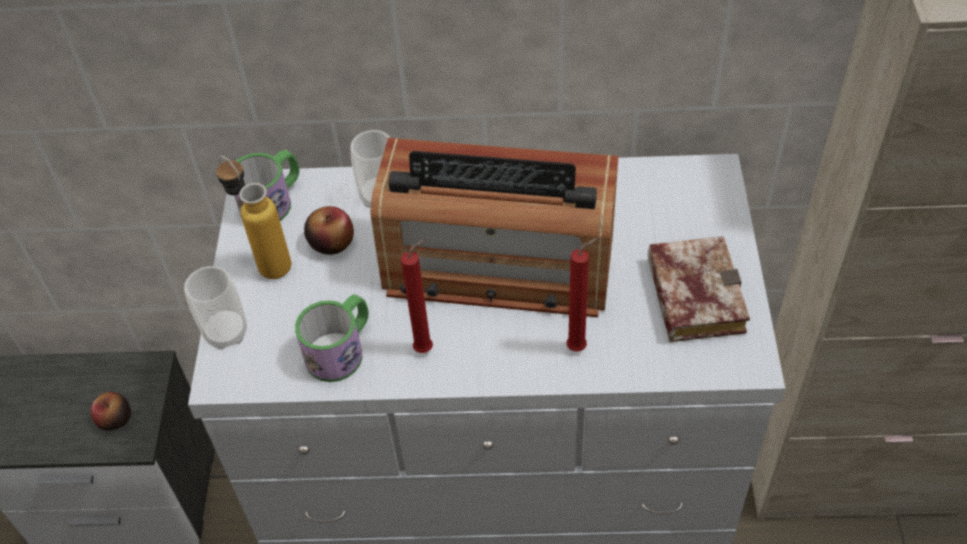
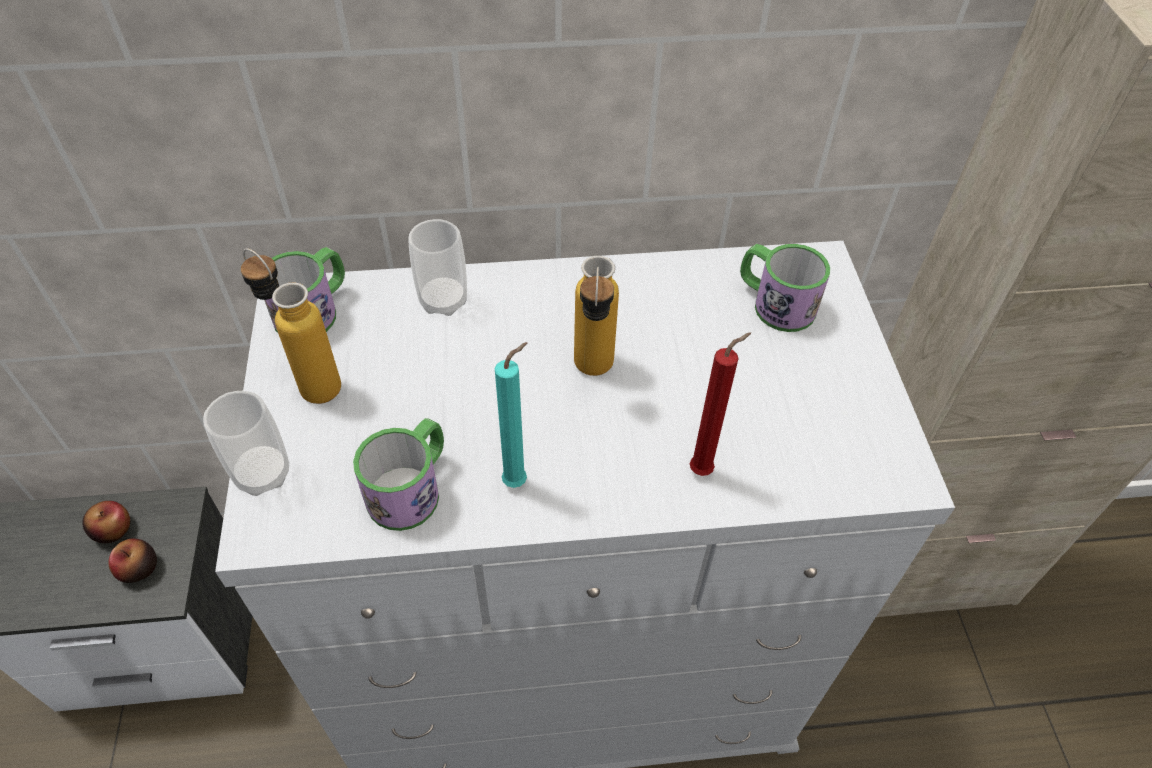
camera: 10 degrees left, 0 degrees up
(332, 242) = (389, 356): apple -> apple (113, 530)
(426, 348) = (518, 481): red candle -> turquoise candle
(498, 265) = (593, 375): radio -> bottle
(665, 208) = (774, 303): none -> mug
(690, 293) = (822, 398): book -> none

